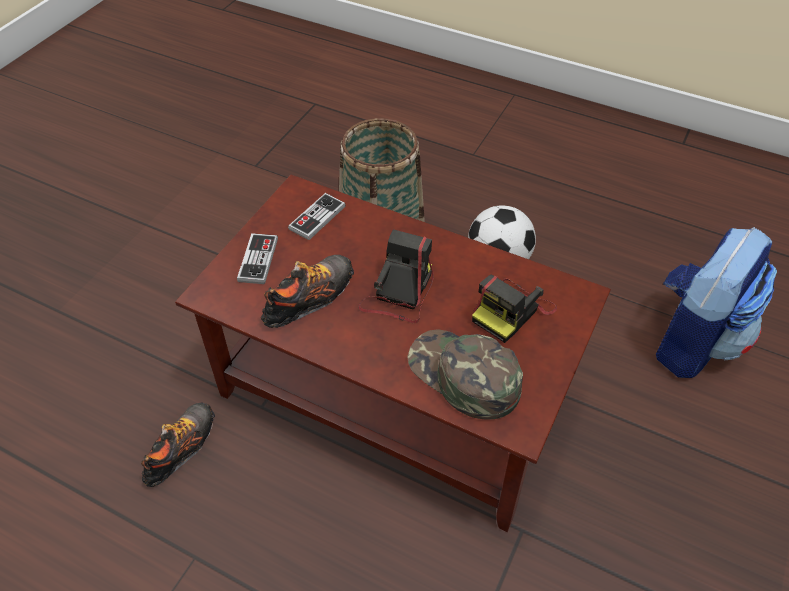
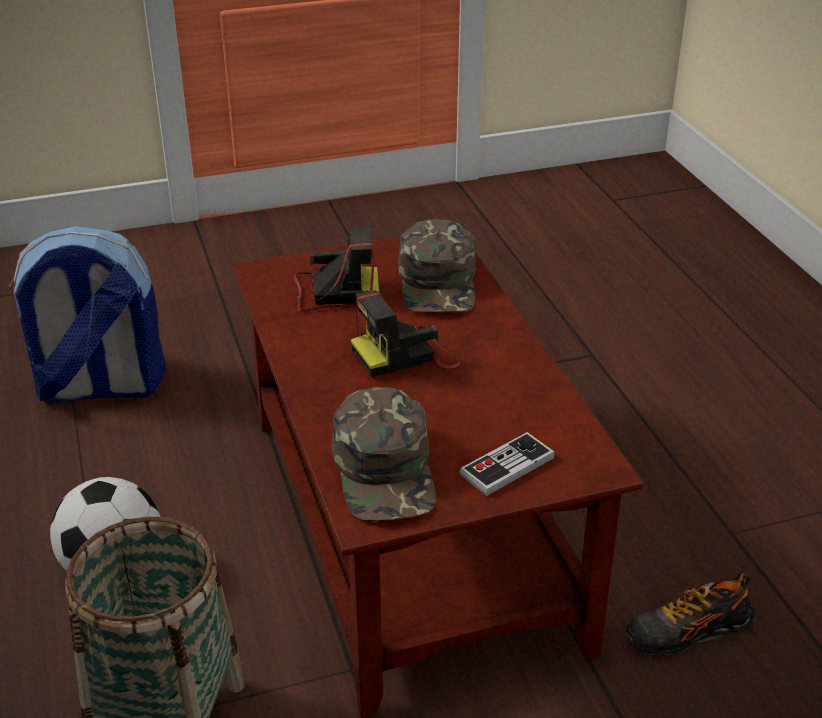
camera: 135 degrees left, 15 degrees down
(309, 298) = (495, 399): shoe -> none
(317, 218) = (386, 470): game controller -> green cap

